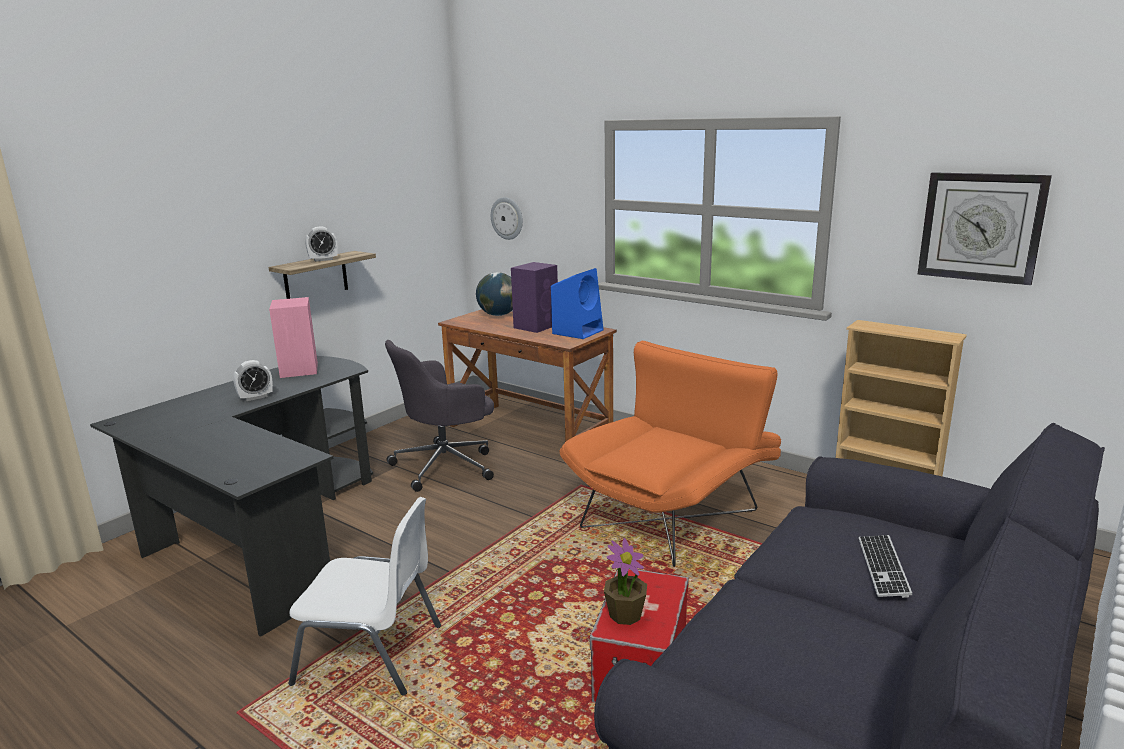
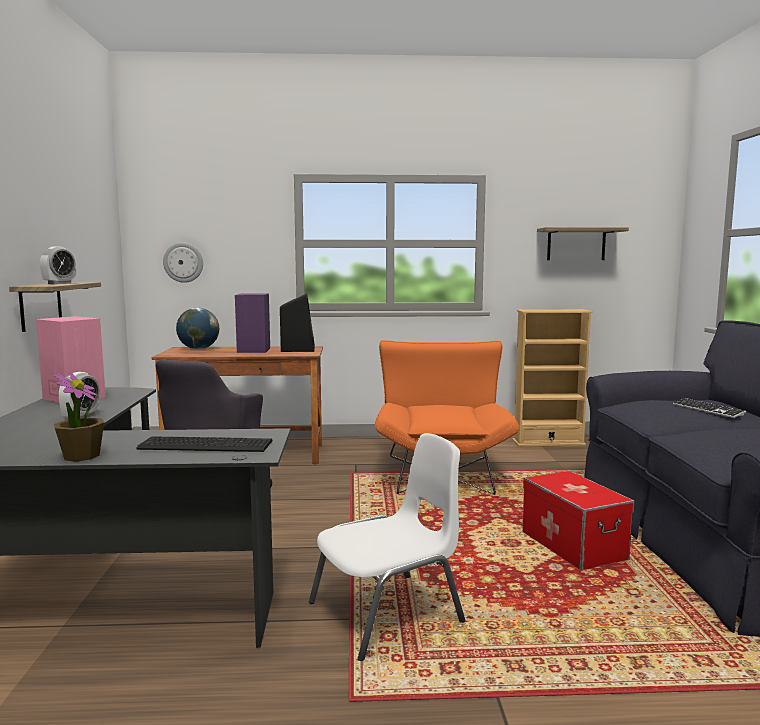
camera: 40 degrees left, 10 degrees down
(244, 457) = (205, 444): none -> keyboard
(578, 331) = (297, 349): blue speaker -> black speaker
(625, 614) = (578, 494): potted plant -> potted plant (81, 456)
(981, 227) = (576, 244): wall clock -> shelf

